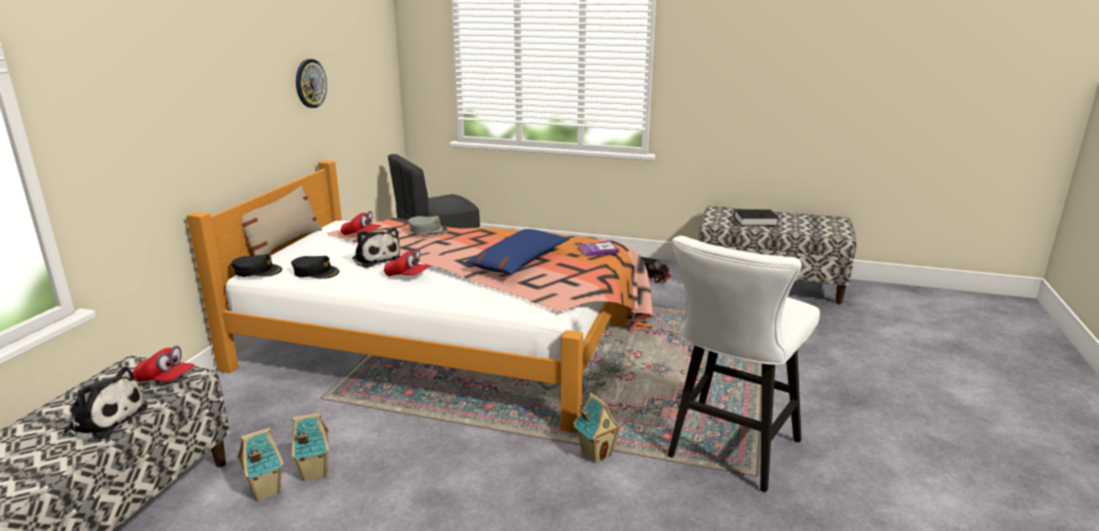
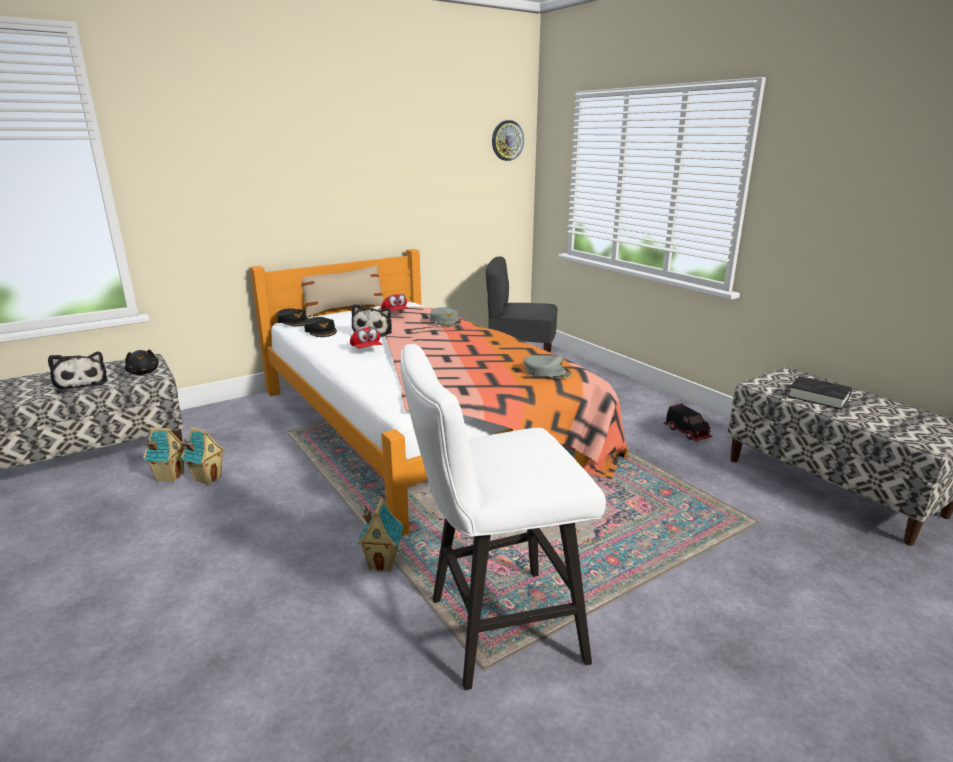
camera: 40 degrees right, 0 degrees up
(166, 379) = (143, 372): red cap -> black plush toy
(310, 83) = (407, 181): wall clock -> wall clock (507, 140)
(519, 262) = (459, 362): blue pillow -> none
(598, 250) = (547, 372): book -> grey cap

